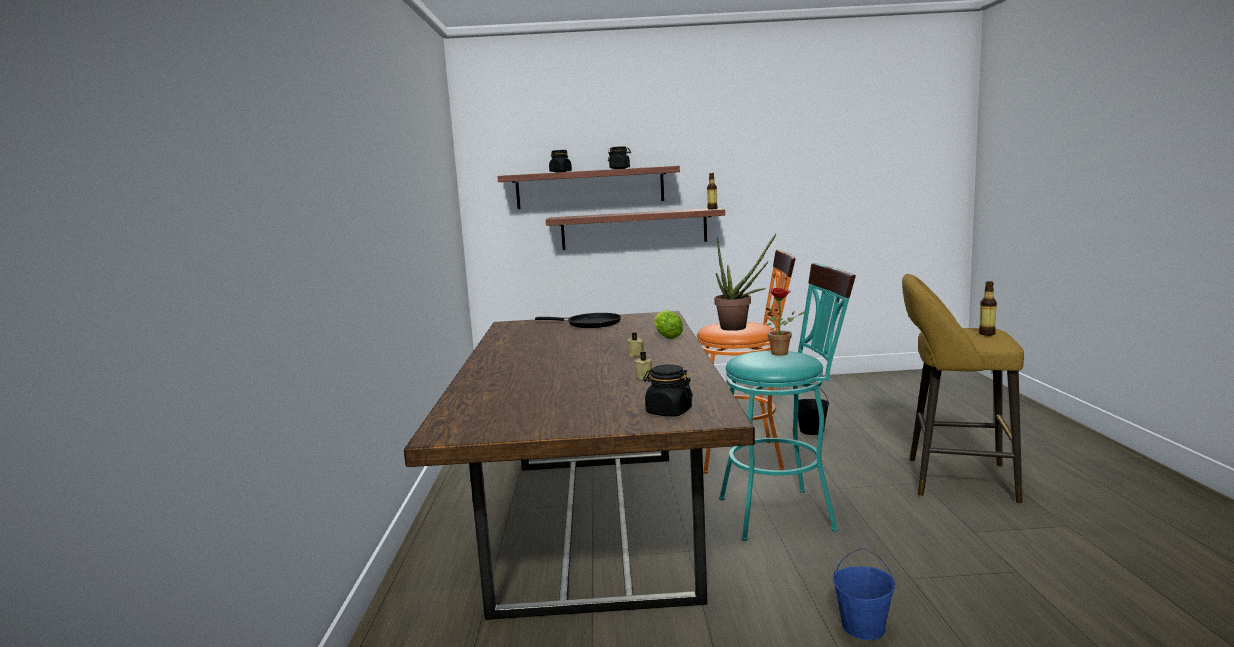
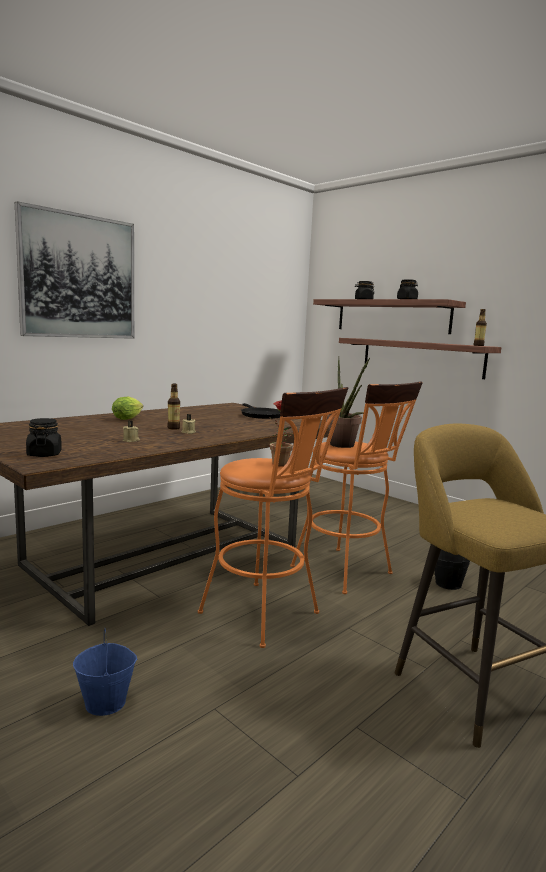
camera: 45 degrees right, 0 degrees up
(356, 176) = (78, 277): none -> picture
(666, 337) = (252, 431): lettuce -> lettuce (129, 418)
(786, 512) = (267, 616): turquoise stool -> orange stool
(986, 334) = (512, 519): bottle -> bottle (173, 428)

